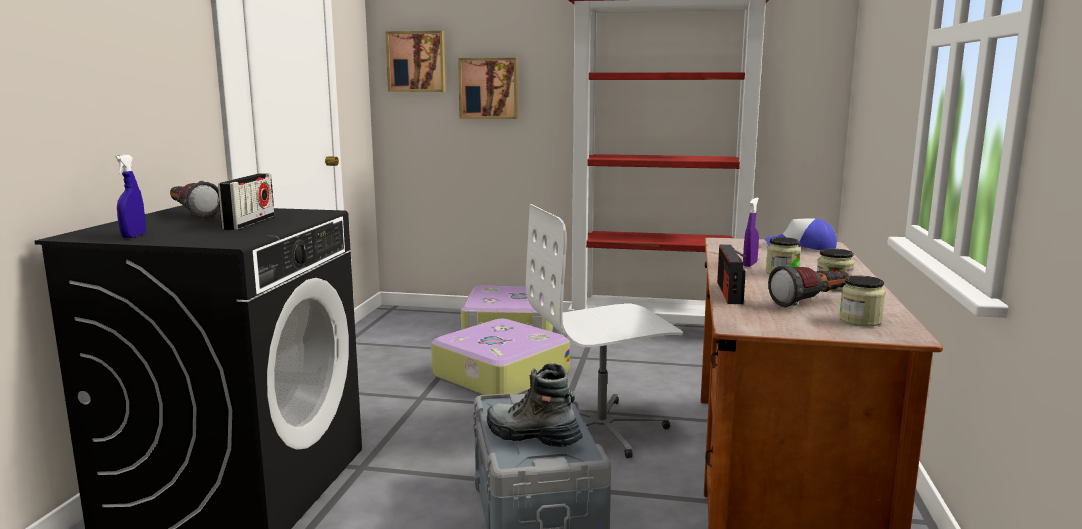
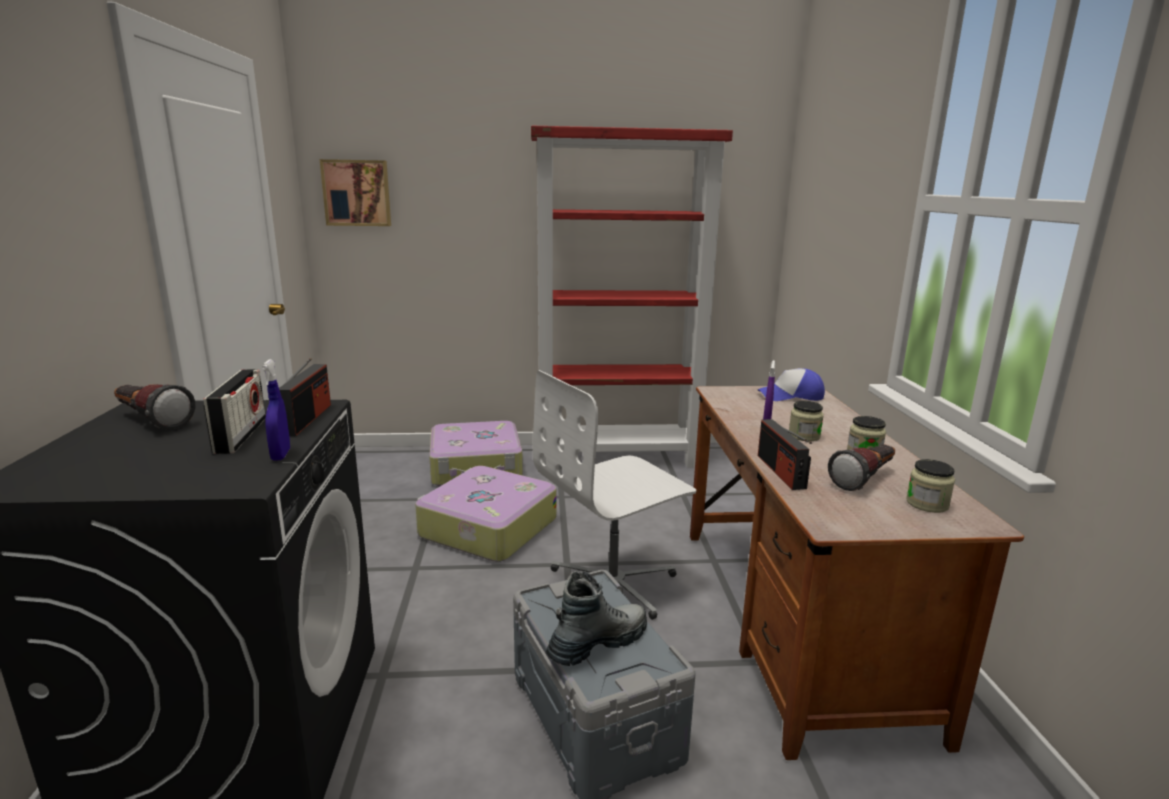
camera: 15 degrees left, 5 degrees up
(134, 236) = (92, 480): blue spray bottle -> blue spray bottle (281, 455)
(304, 217) = (306, 419): none -> radio
(489, 88) = (438, 222): picture -> none
(531, 436) = (597, 643): boot -> boot turned 120 degrees clockwise

